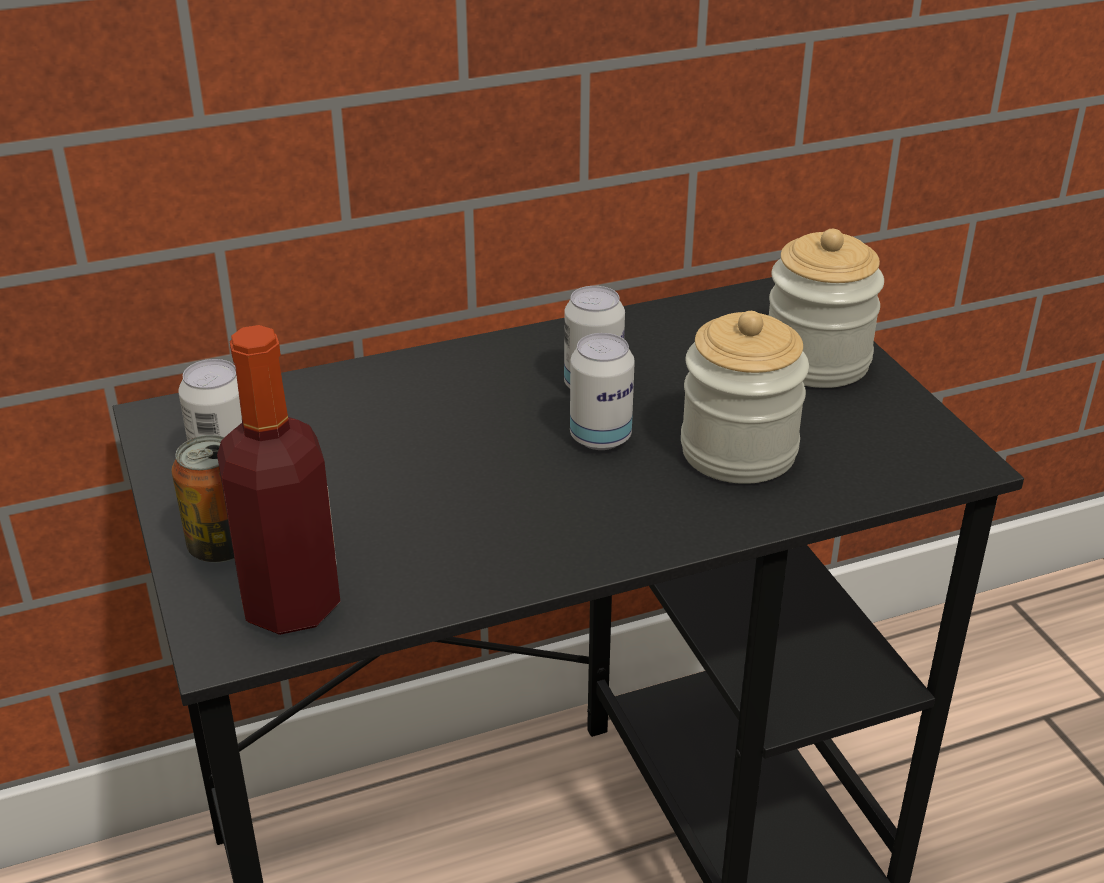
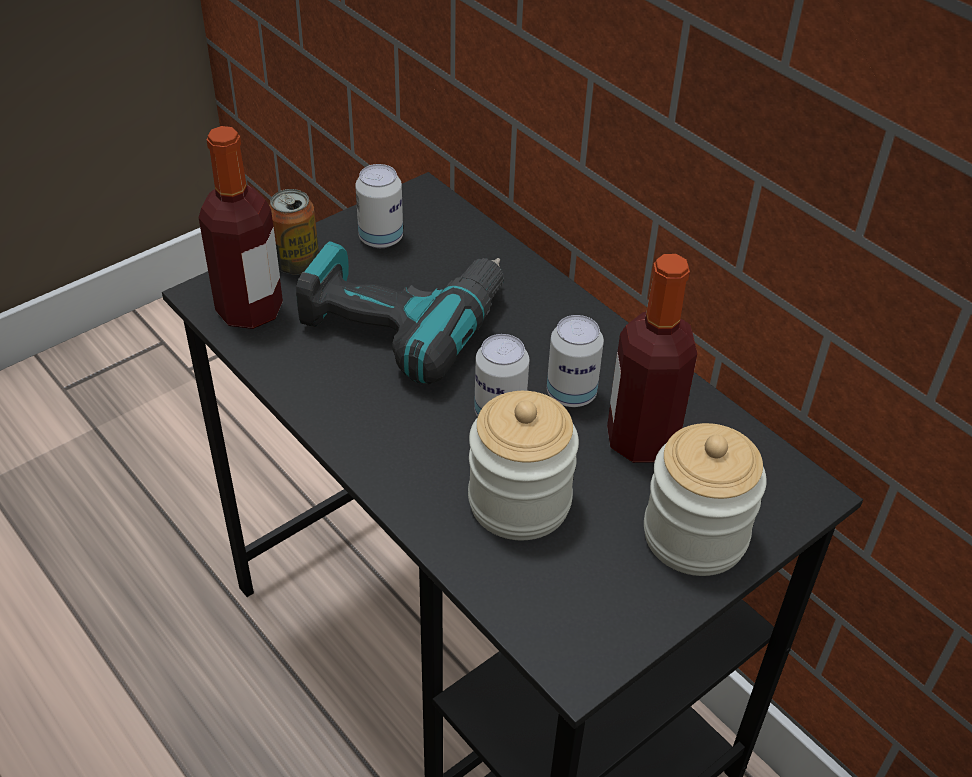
camera: 70 degrees right, 10 degrees up
(398, 477) = (402, 319): none -> power drill
(680, 360) = (641, 440): none -> bottle

